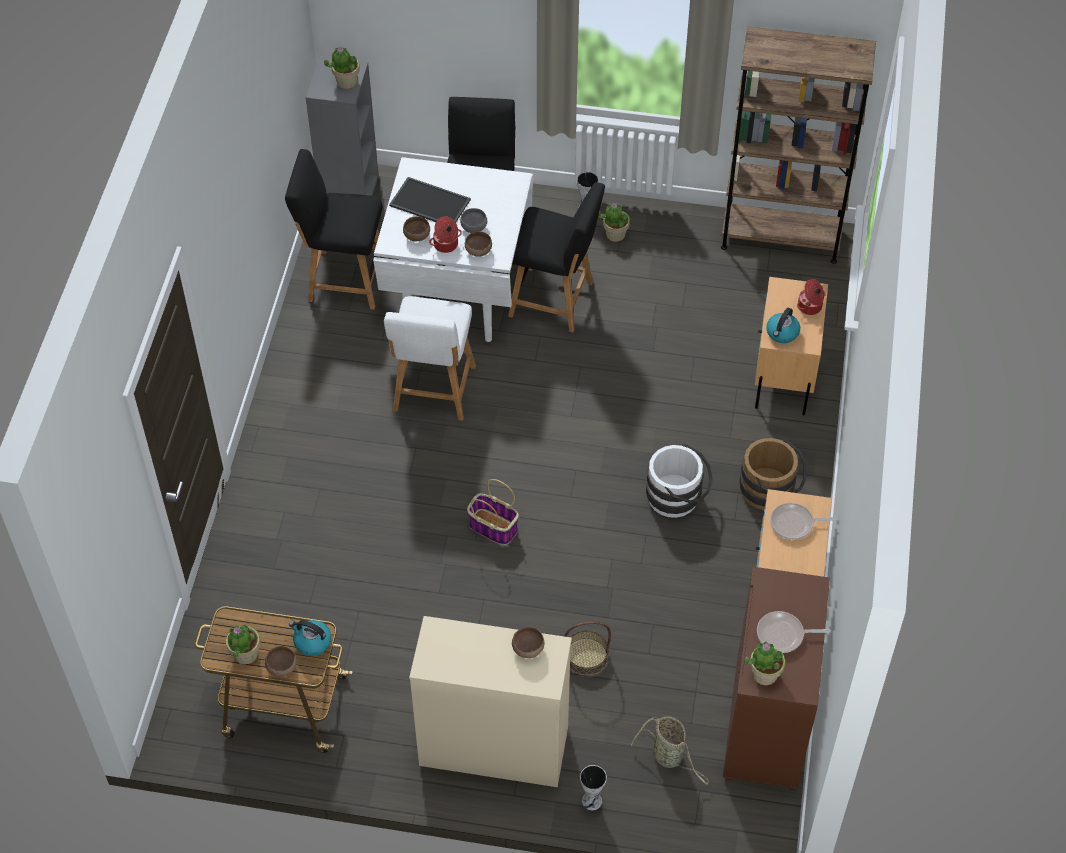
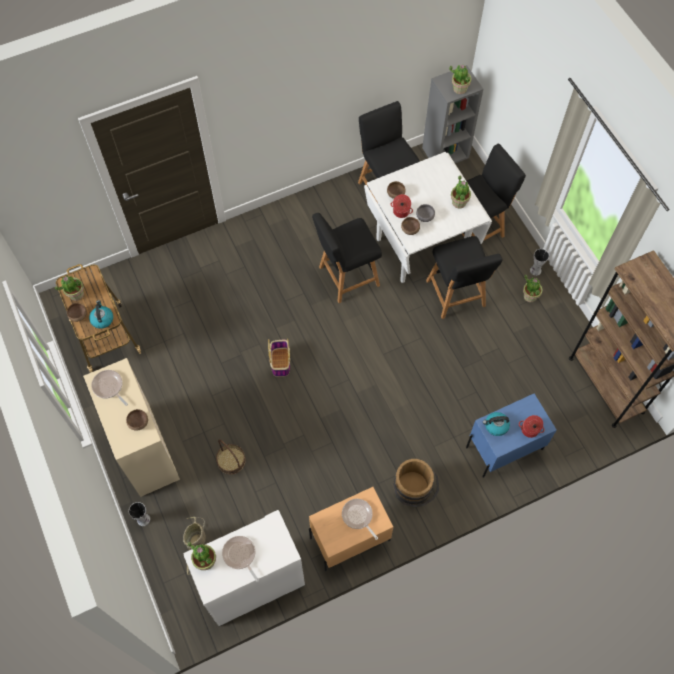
camera: 55 degrees right, 10 degrees up
(428, 203) = (423, 185): tray -> none
(433, 392) = (346, 277): white chair -> black chair
(450, 656) = (109, 387): none -> frying pan
(483, 185) = (459, 202): none -> potted plant
(678, 497) = (370, 443): white bucket -> none
(767, 723) = (252, 584): brown cabinet -> white cabinet
(784, 374) = (504, 448): beige nightstand -> blue nightstand

